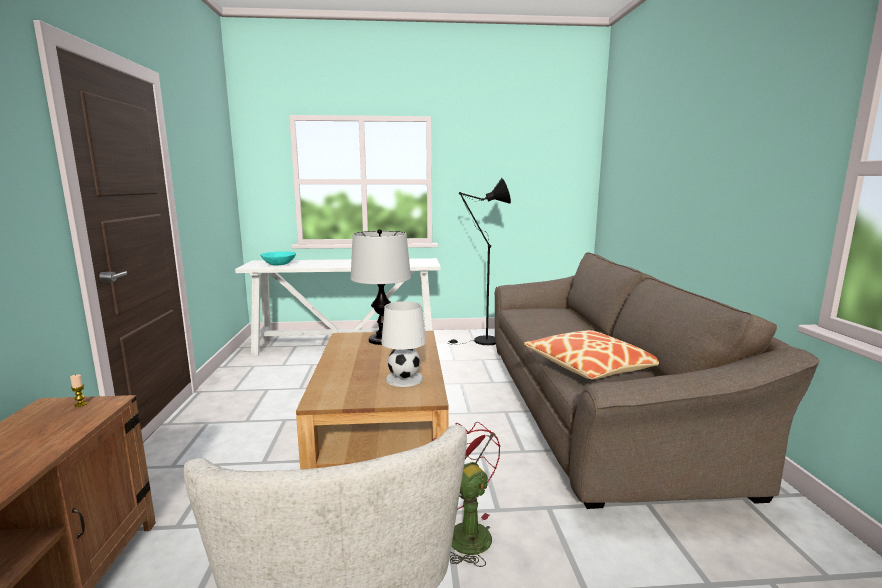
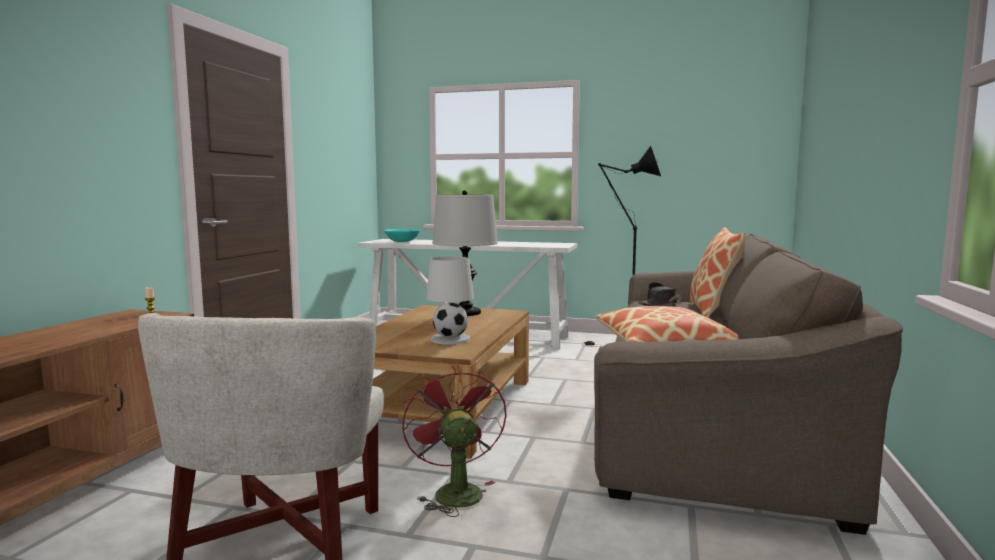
camera: 20 degrees right, 5 degrees down
(532, 313) = (661, 303): none -> black hat
(576, 317) = (713, 310): none -> pillow

